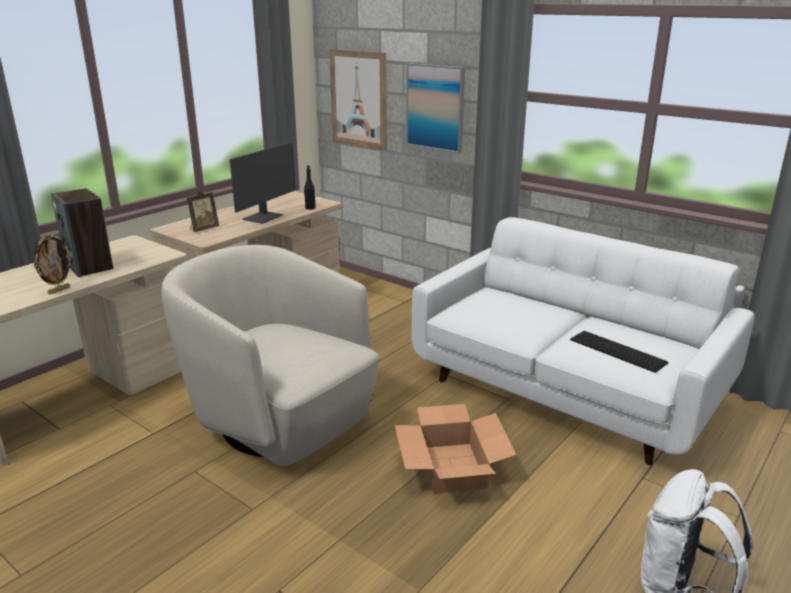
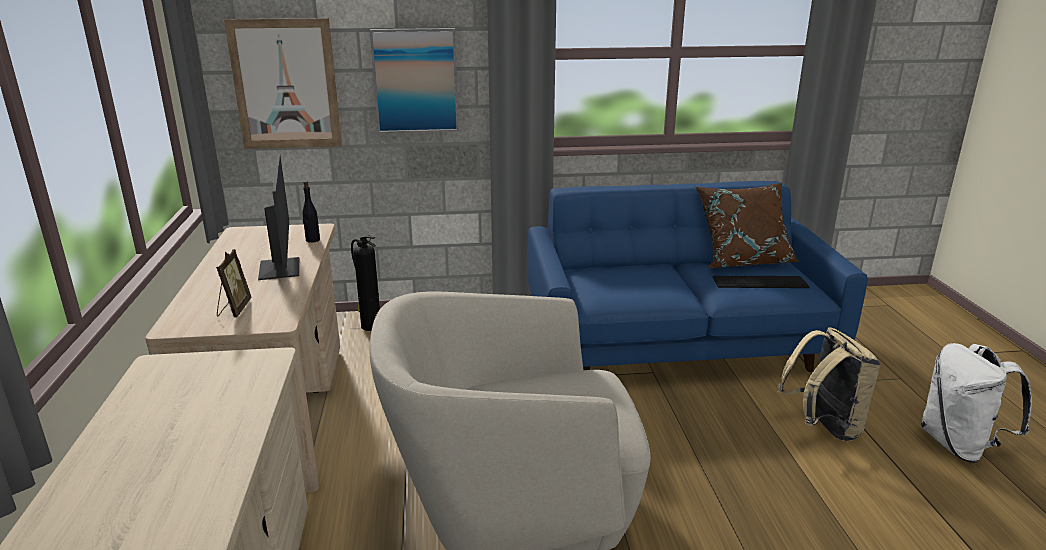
camera: 45 degrees left, 0 degrees up
(59, 290) = (227, 478): picture frame -> none
(90, 266) = (186, 425): speaker -> none
(378, 292) = (370, 326): none -> fire extinguisher
(452, 468) = (718, 454): cardboard box -> none
(566, 390) = (677, 343): white sofa -> blue sofa
(572, 501) = (823, 427): none -> beige backpack
(646, 332) = (743, 260): none -> brown pillow

